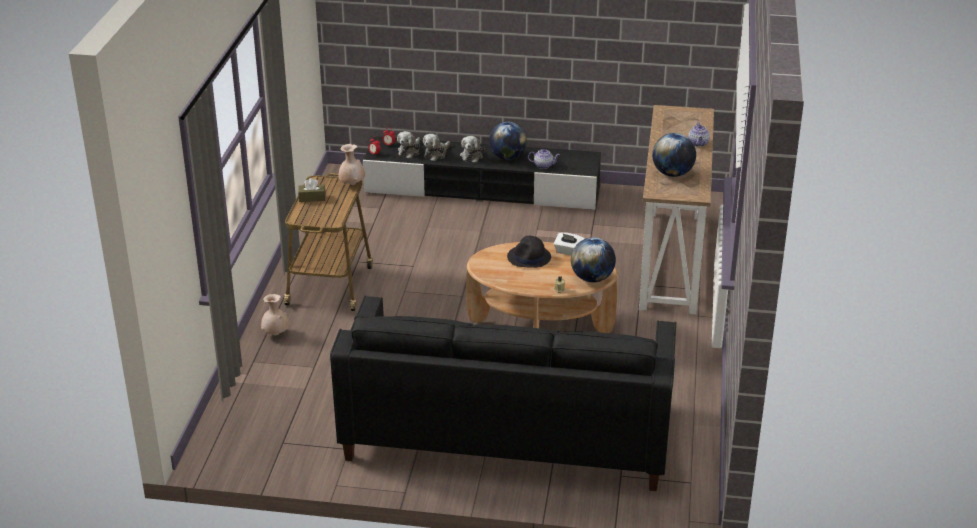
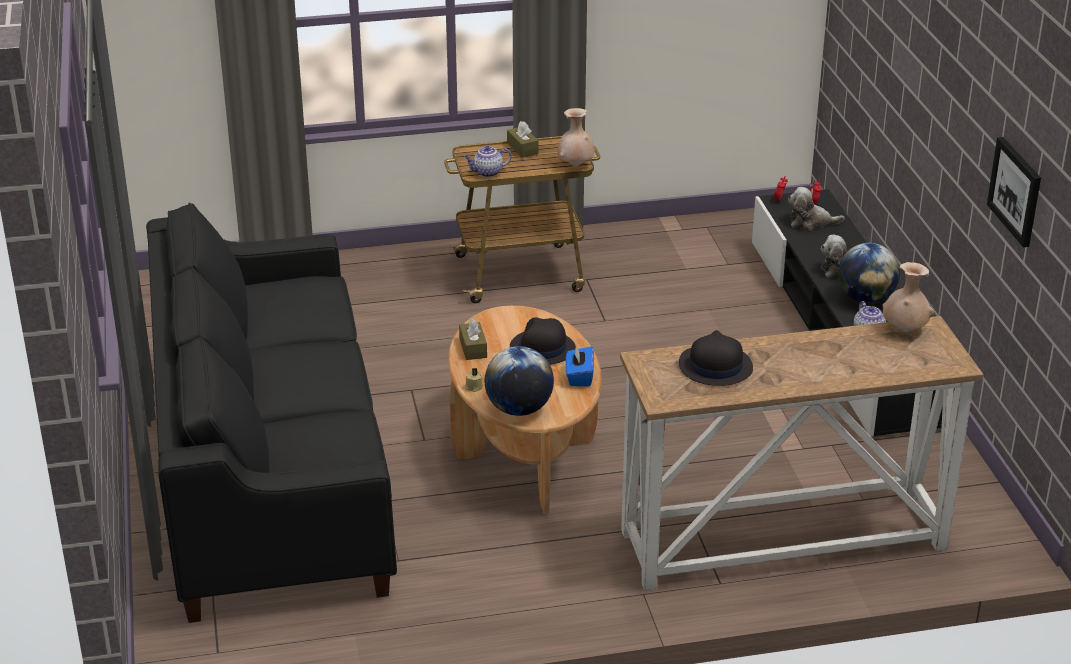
camera: 70 degrees right, 0 degrees up
(275, 334) = (395, 265): beige vase -> beige vase (904, 330)
(436, 154) = (822, 243): plush toy -> none
(513, 281) = (473, 348): none -> brown tissue box
(568, 251) = (579, 377): white tissue box -> blue tissue box
(627, 29) = (1016, 191): none -> picture
(672, 174) = (715, 366): globe -> black hat
(698, 143) = (838, 376): teapot -> teapot (487, 172)

